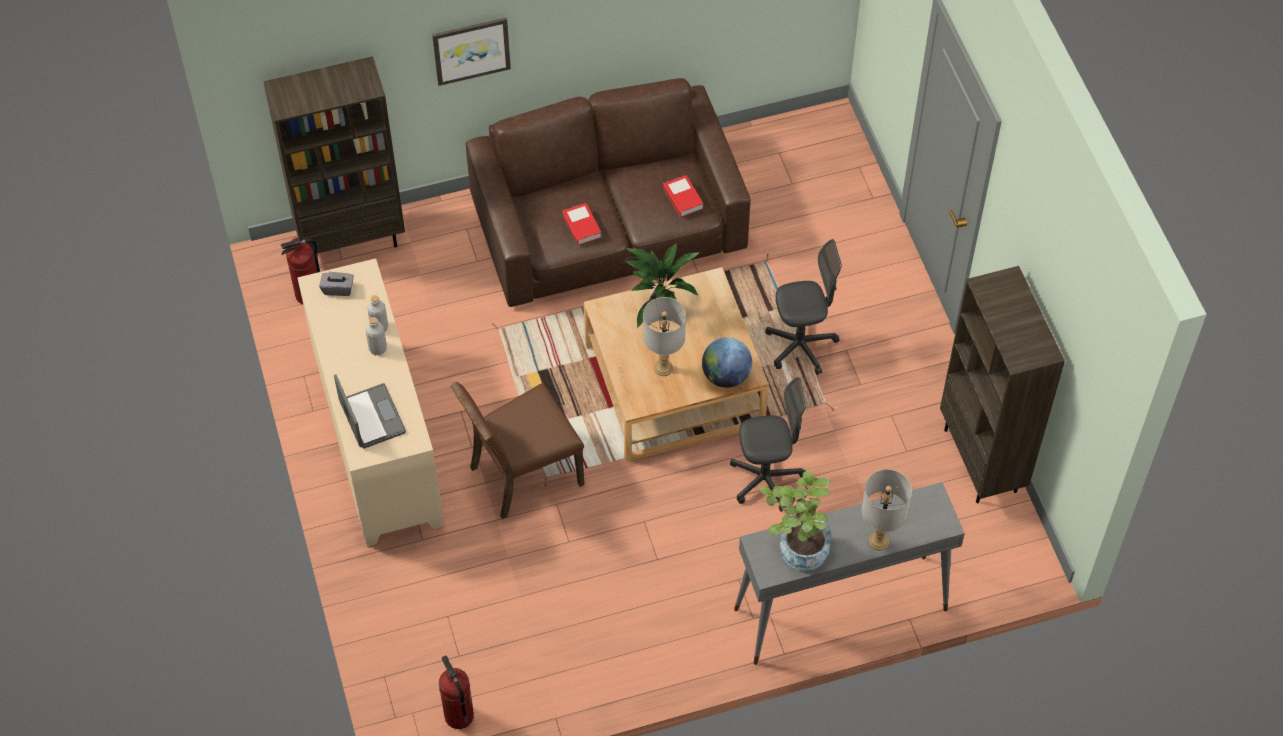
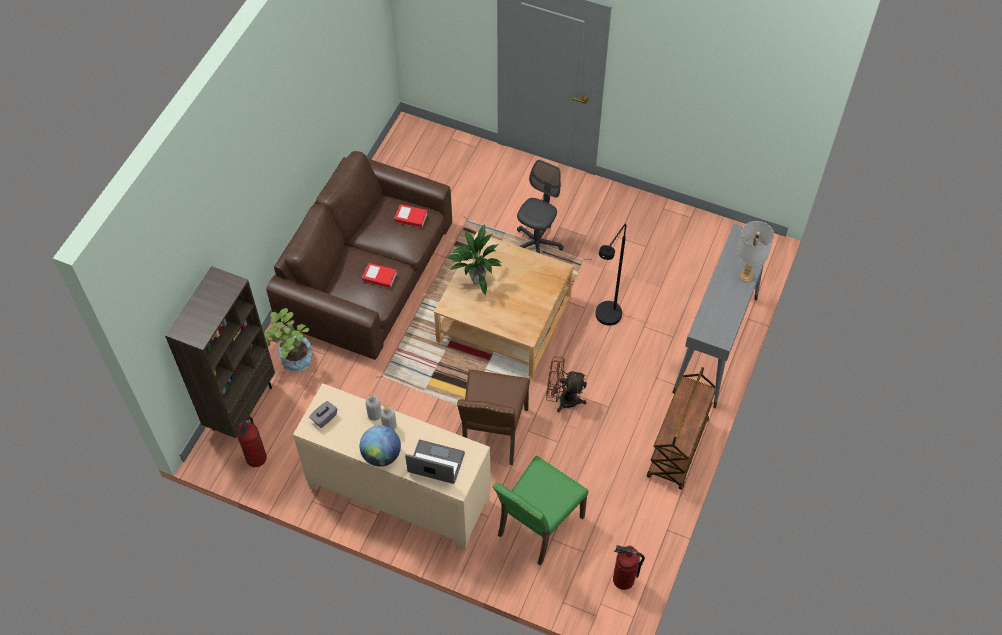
camera: 50 degrees left, 0 degrees up
(451, 593) = (538, 526): none -> green chair
(471, 50) = (251, 220): picture -> none
(625, 509) = (563, 399): none -> brown fan
(663, 368) = (516, 305): grey table lamp -> none
(666, 662) = (678, 449): none -> brown cart
(726, 376) = (550, 280): globe -> globe (381, 455)
(766, 480) = (605, 320): grey office chair -> black floor lamp
(796, 548) = (718, 316): potted plant -> potted plant (293, 361)
(981, 461) = (681, 219): brown bookcase -> none

